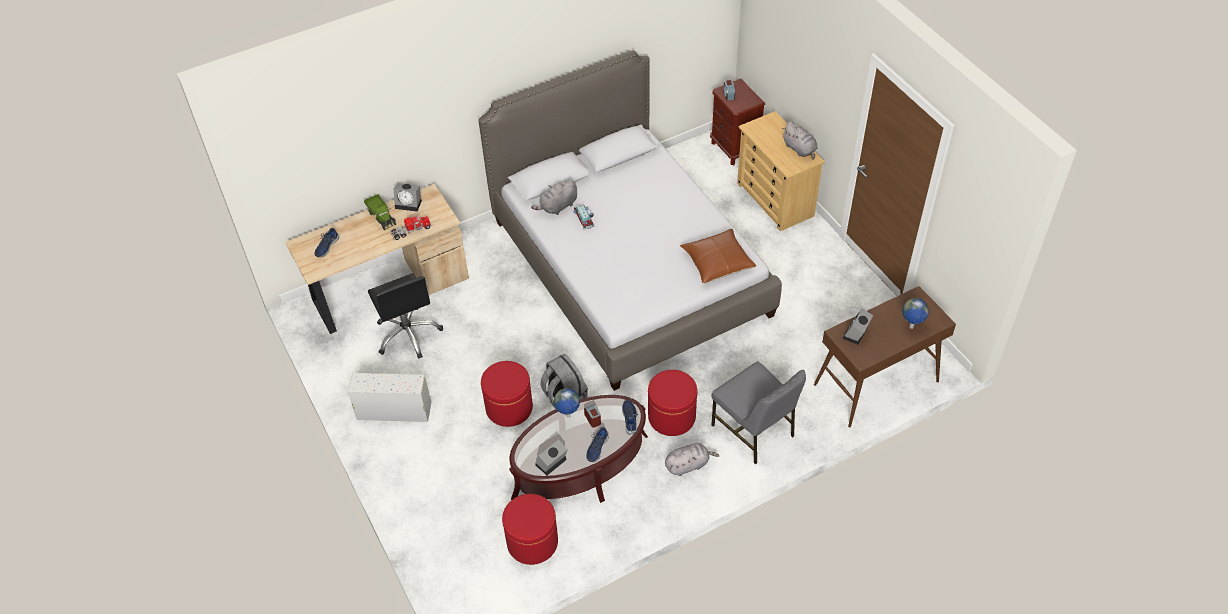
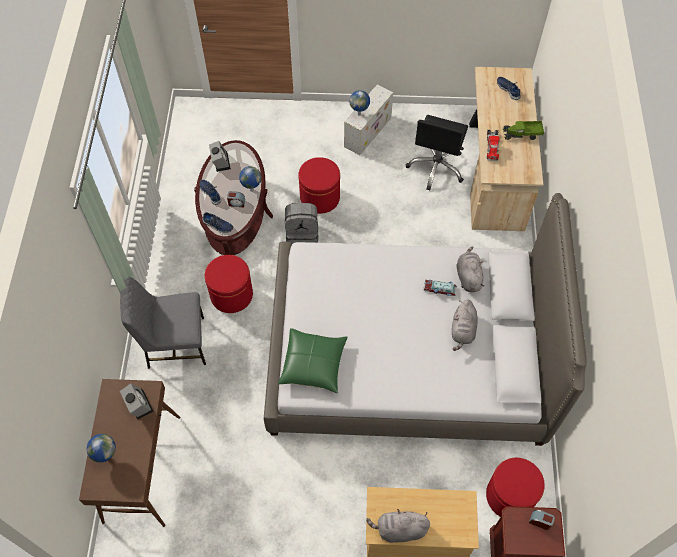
camera: 120 degrees right, 10 degrees up
(402, 385) = (359, 114): none -> globe
(408, 334) = (436, 167): black office chair -> black office chair turned 75 degrees counterclockwise
(409, 203) = (527, 158): alarm clock -> none
(532, 542) = (201, 161): red ottoman -> red ottoman (510, 496)
(688, 465) = (183, 281): grey plush toy -> grey plush toy (463, 331)
(717, 262) = (313, 364): brown pillow -> green pillow

